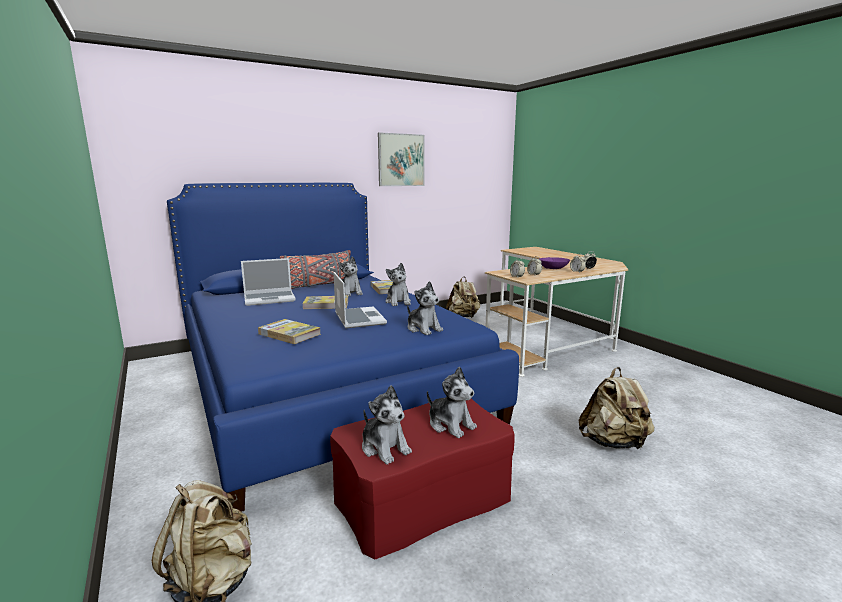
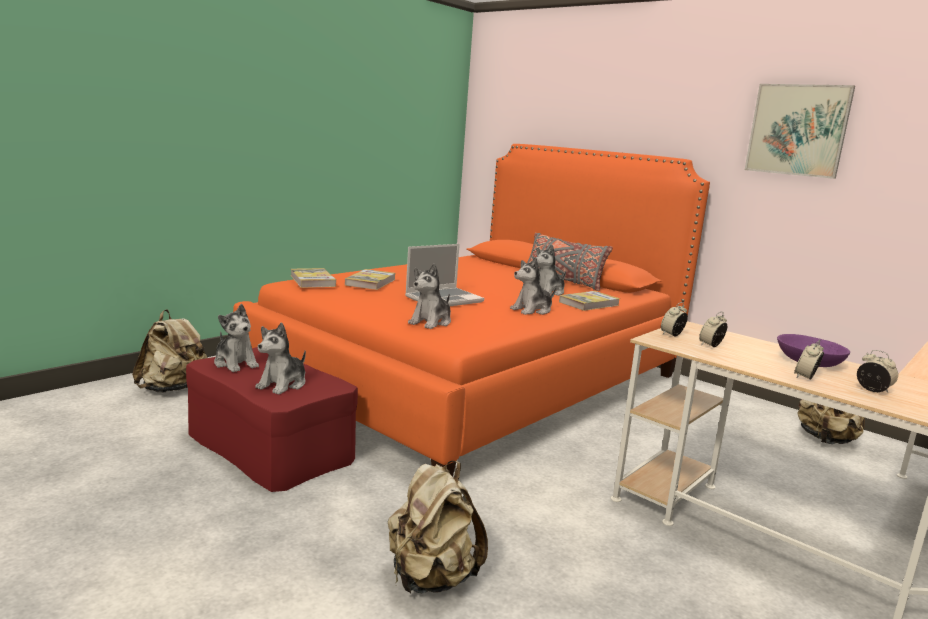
camera: 70 degrees right, 0 degrees up
(270, 299) = (484, 271): laptop -> none
(324, 382) = (473, 377): blue bed -> orange bed
(326, 305) = (482, 287): book -> book (312, 281)
(385, 448) = (235, 363): plush toy -> plush toy turned 75 degrees counterclockwise

